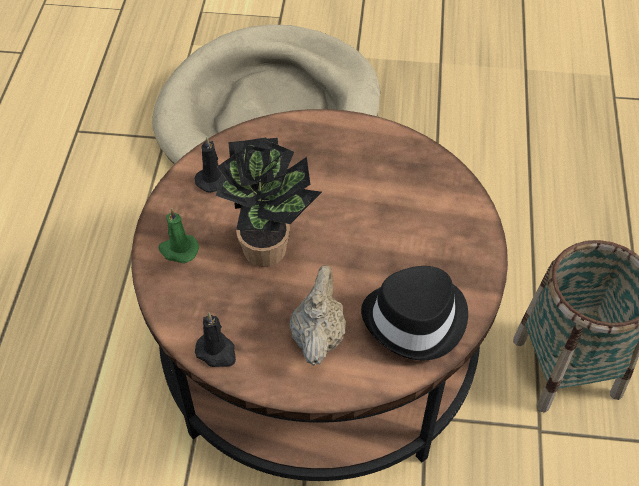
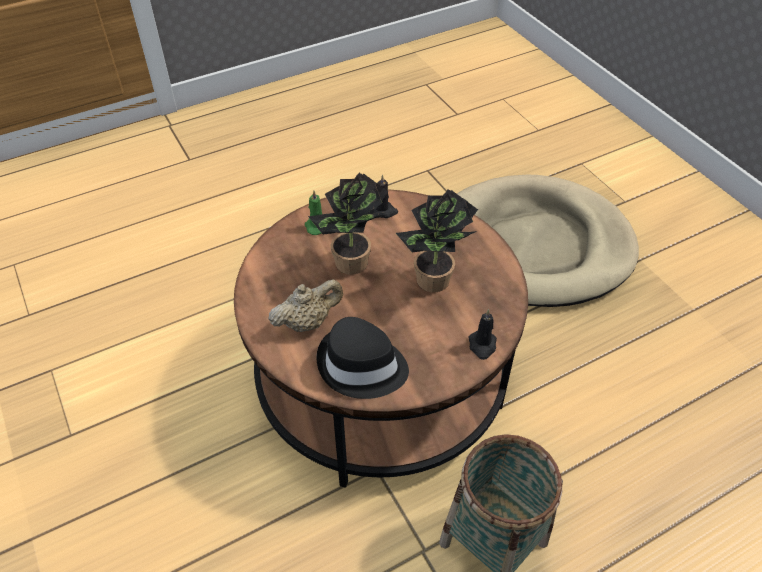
camera: 55 degrees right, 5 degrees down
(217, 352) = (258, 282): black candle -> black candle (482, 346)
(356, 197) = (434, 284): none -> potted plant

